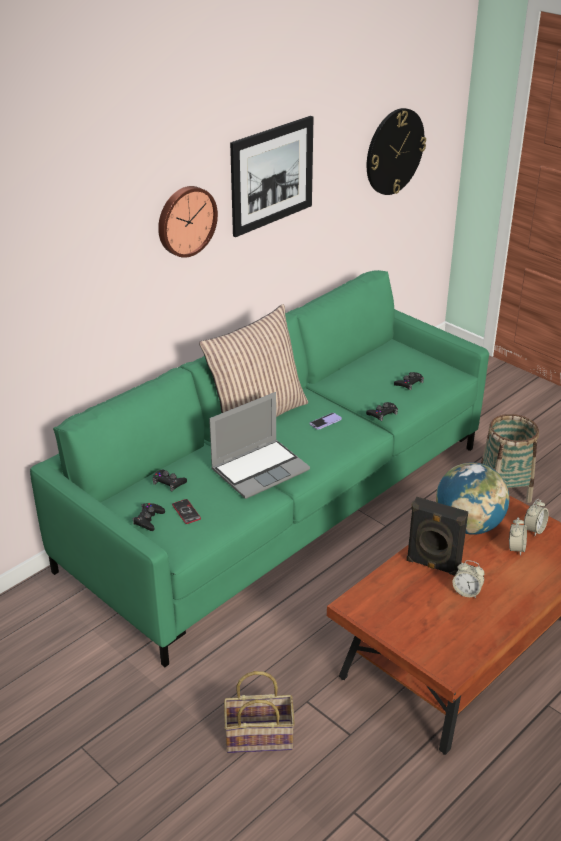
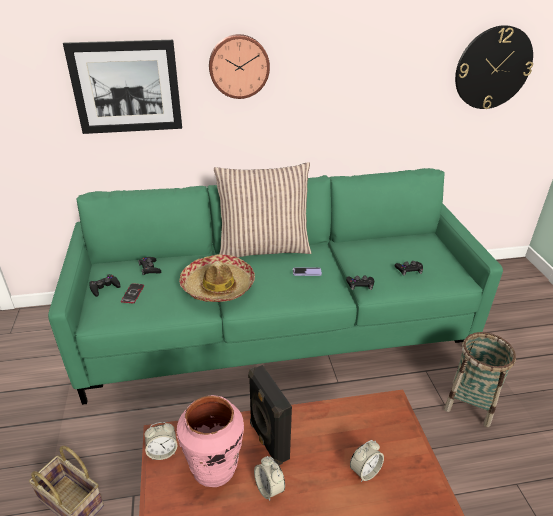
camera: 35 degrees right, 0 degrees up
(260, 469) = (218, 286): laptop -> hat
(272, 175) = (340, 51): picture -> picture (126, 87)
(415, 601) = (214, 467): none -> pink vase
(468, 525) = (342, 420): globe -> none
(534, 529) = (404, 461): alarm clock -> alarm clock (162, 452)

